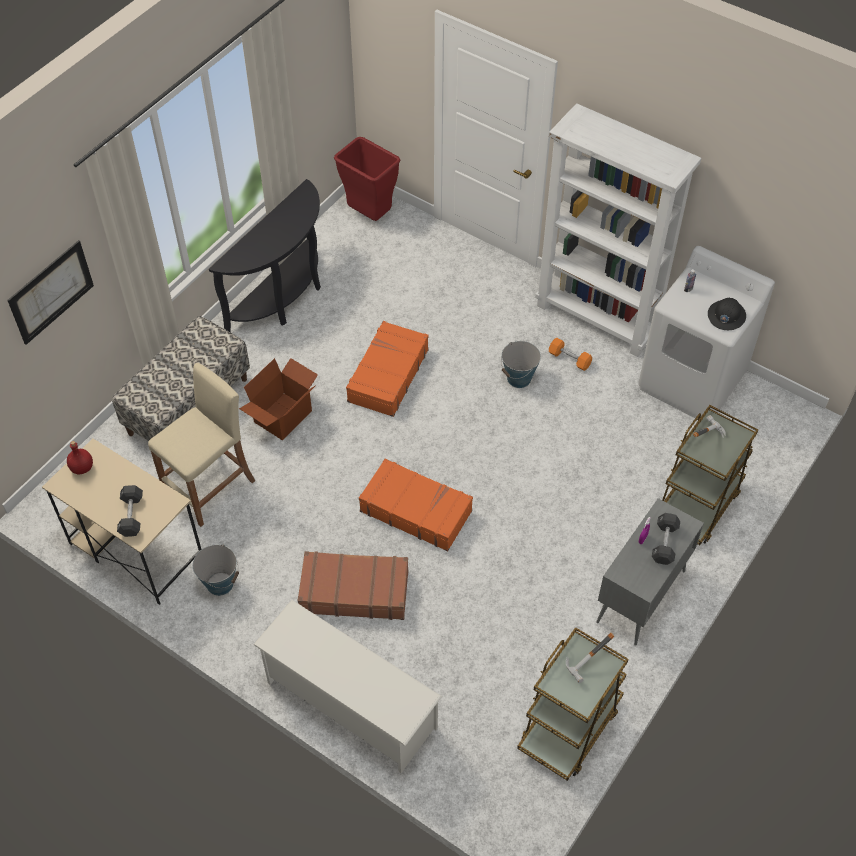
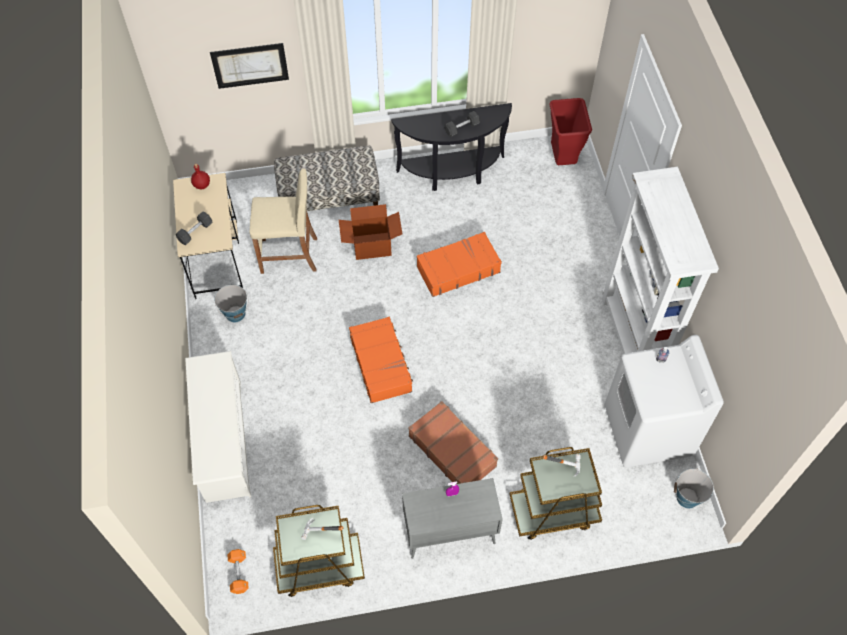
camera: 45 degrees right, 5 degrees up
(354, 591) = (296, 380): brown suitcase -> brown suitcase (452, 451)
(519, 378) = (535, 336): bucket -> bucket (687, 498)
(569, 359) = (582, 349): orange dumbbell -> orange dumbbell (239, 573)
(664, 543) = (462, 508): black dumbbell -> black dumbbell (462, 128)
(726, 316) = (664, 399): black hard hat -> none

